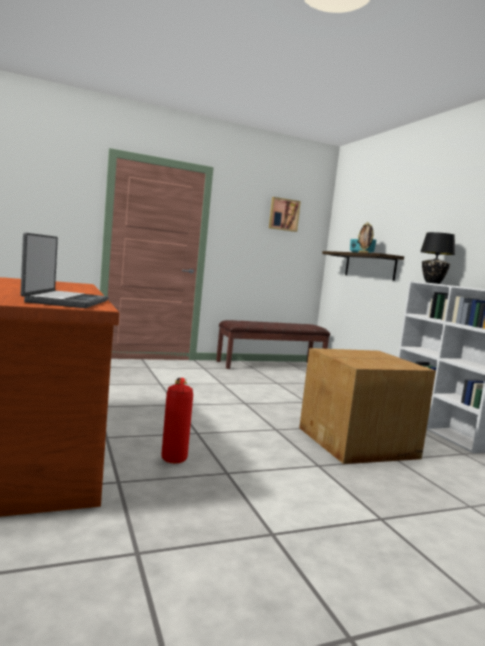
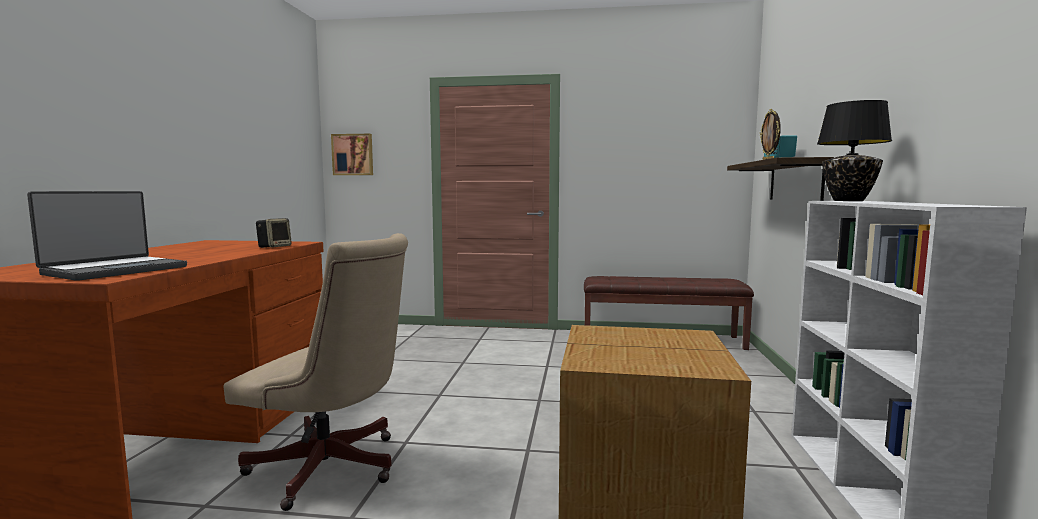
camera: 30 degrees right, 0 degrees up
(81, 287) = (274, 247): none -> speaker
(173, 452) = (333, 469): fire extinguisher -> beige office chair
(283, 214) = (672, 120): picture -> picture (353, 154)

